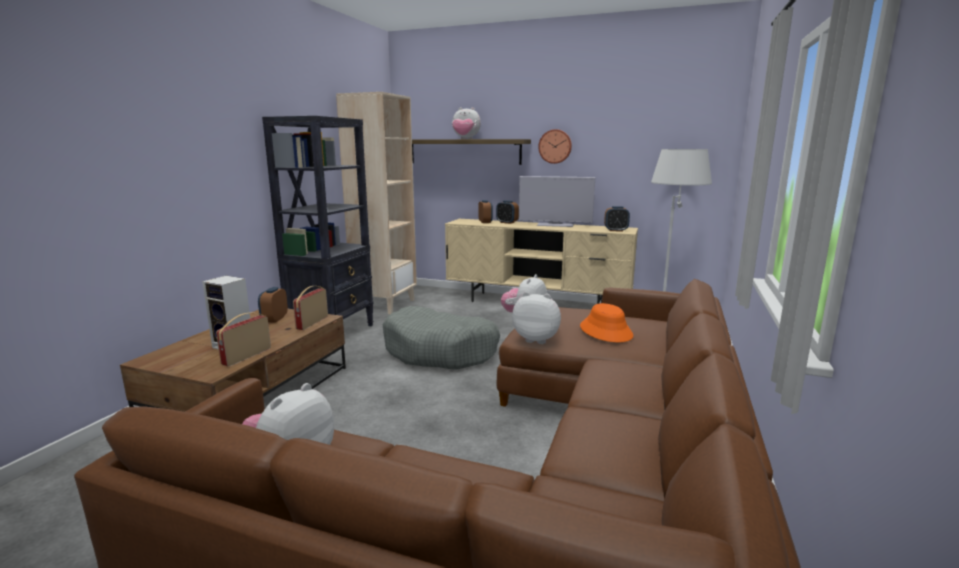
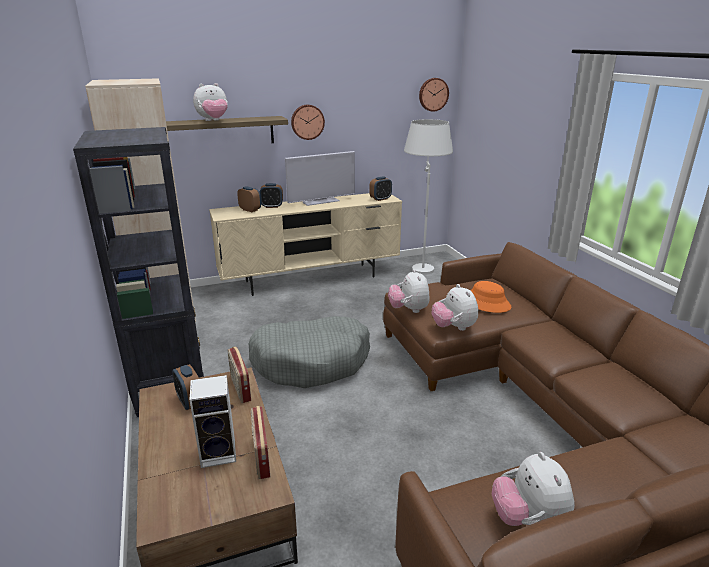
camera: 40 degrees left, 10 degrees up
(537, 339) = (453, 327): plush toy -> plush toy turned 90 degrees counterclockwise
(706, 122) = (433, 94): none -> wall clock

